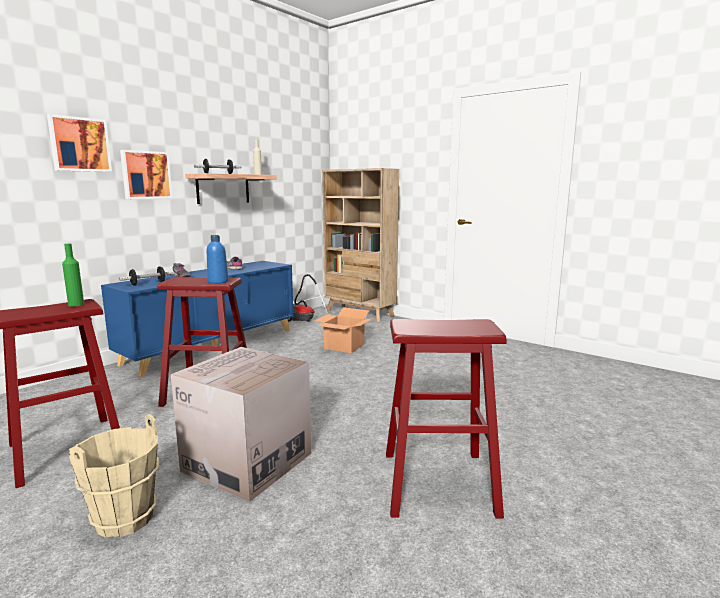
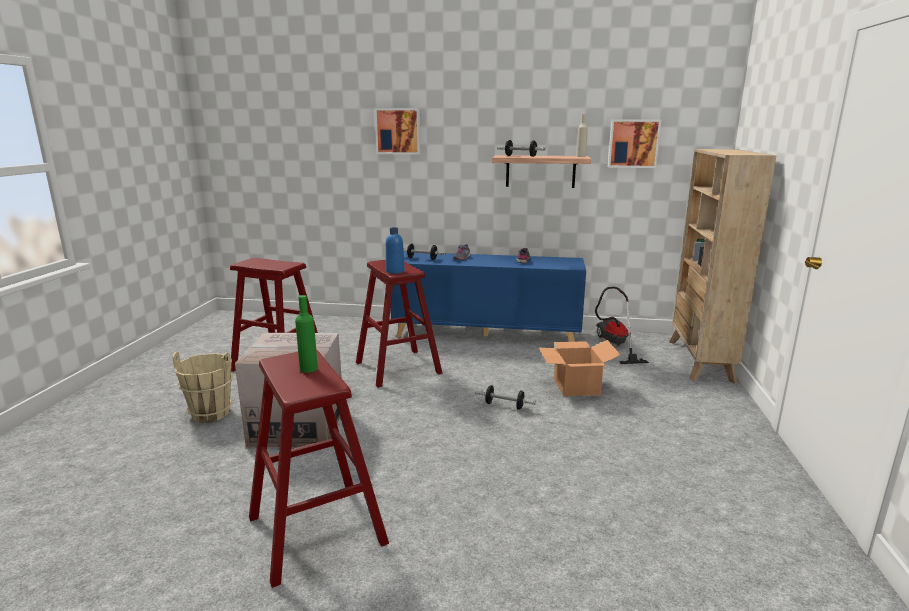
camera: 60 degrees right, 5 degrees up
(76, 304) = (283, 265): green bottle -> green bottle (308, 369)
(146, 175) = (453, 156): picture -> picture (633, 143)
(338, 372) = (504, 405): none -> dumbbell

